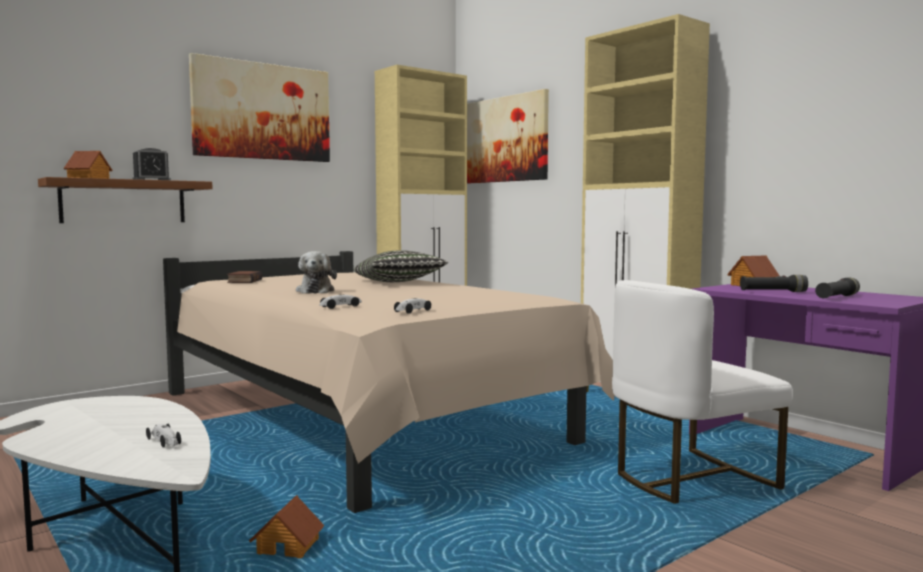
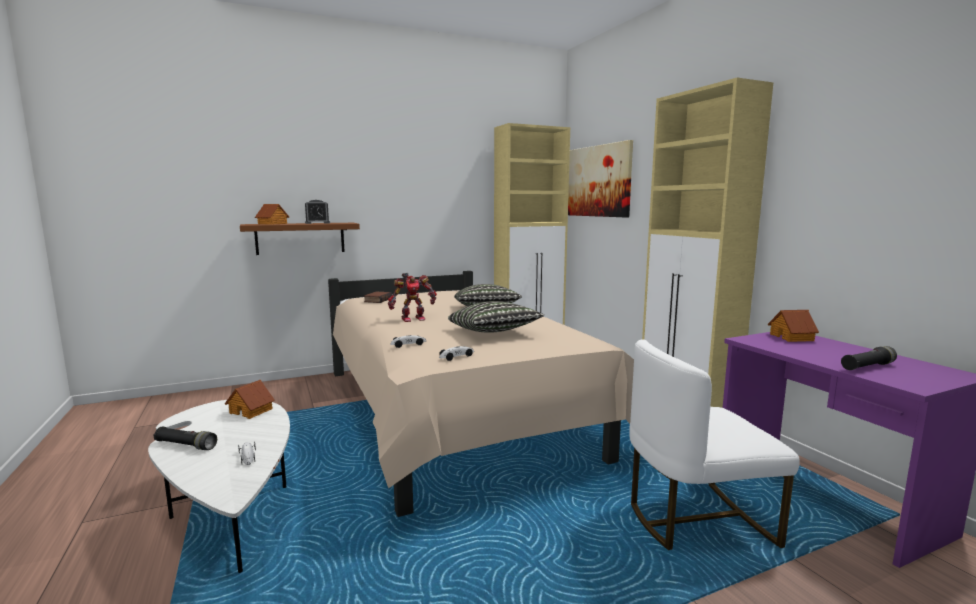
camera: 15 degrees right, 5 degrees up
(262, 111) = (403, 166): picture -> none
(289, 547) = (334, 546): toy house -> toy house (251, 411)
(315, 291) = (412, 319): plush toy -> toy robot
(433, 295) = (493, 332): none -> pillow
(773, 291) = (804, 350): black flashlight -> black flashlight (186, 445)

